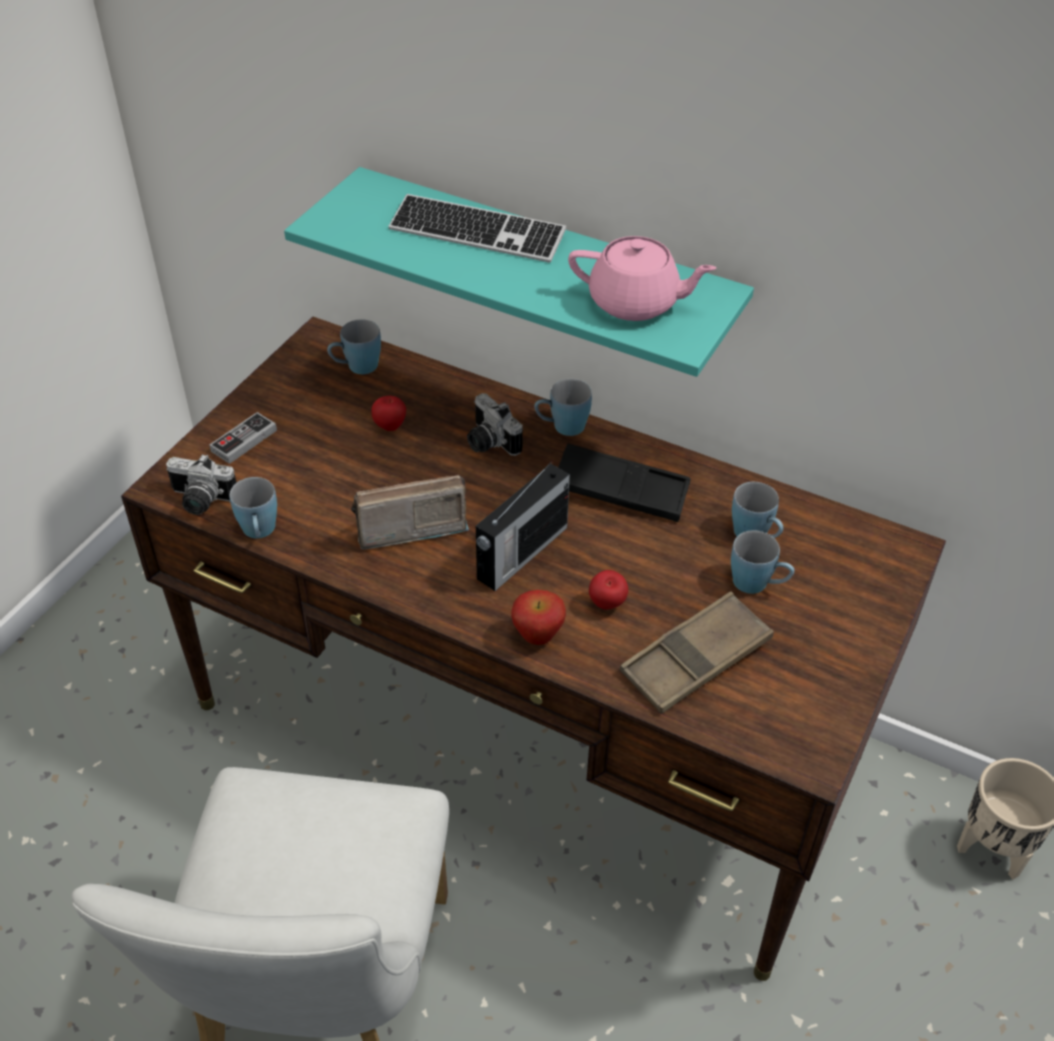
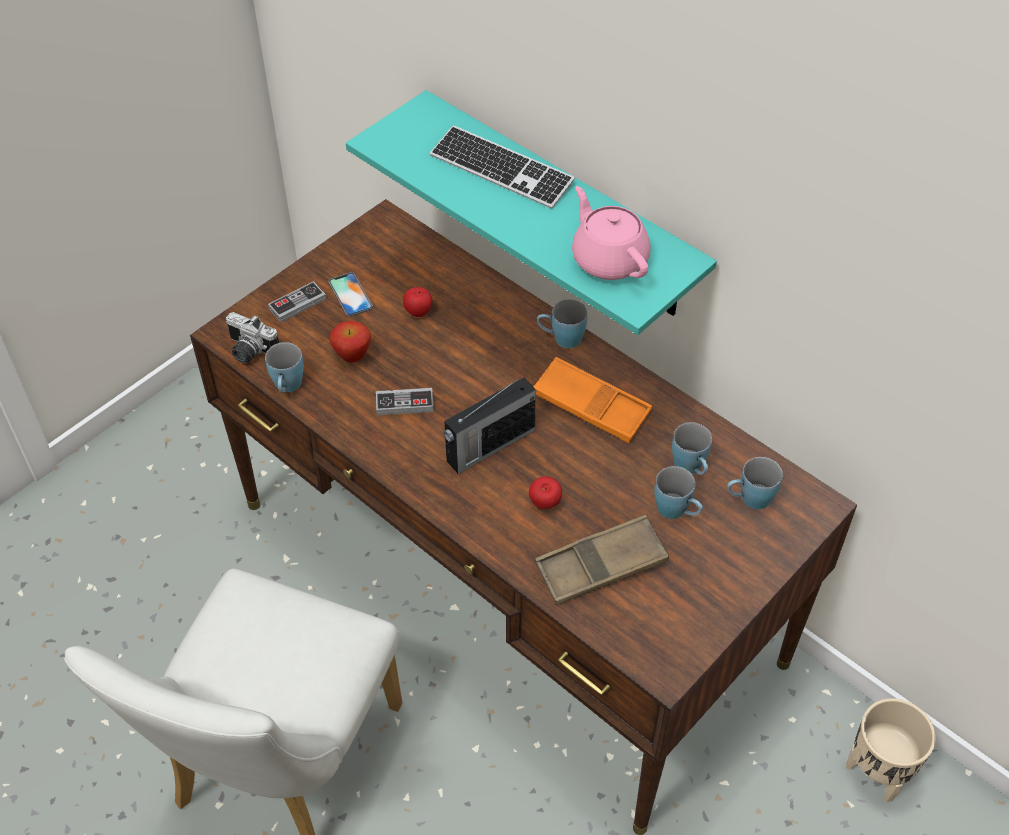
camera: 15 degrees right, 5 degrees up
(304, 421) = (350, 295): none -> phone
(356, 367) = (407, 253): blue mug -> blue mug (749, 499)
(406, 526) = (404, 404): radio -> game controller
(488, 442) = (495, 341): camera -> none
(537, 637) = (479, 520): apple -> apple (352, 357)
(621, 490) = (591, 406): black tray -> orange tray
(635, 303) = (609, 259): pink teapot -> pink teapot turned 150 degrees counterclockwise

